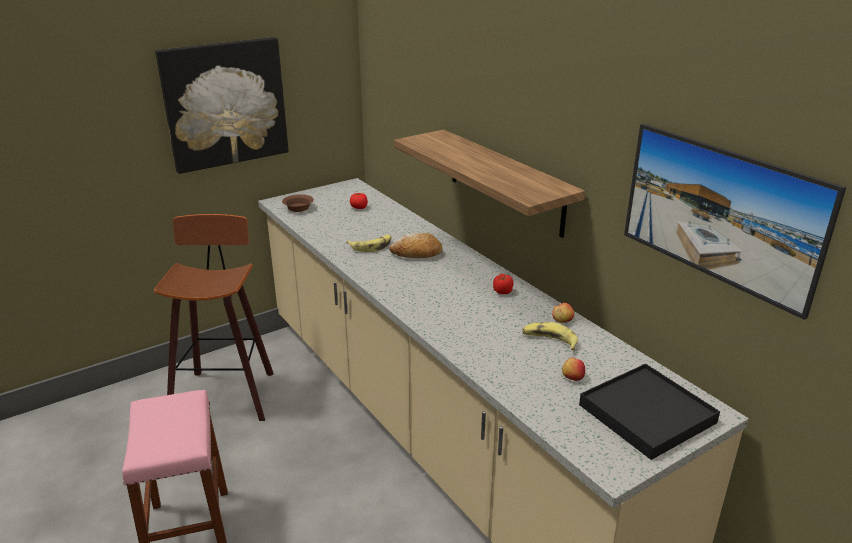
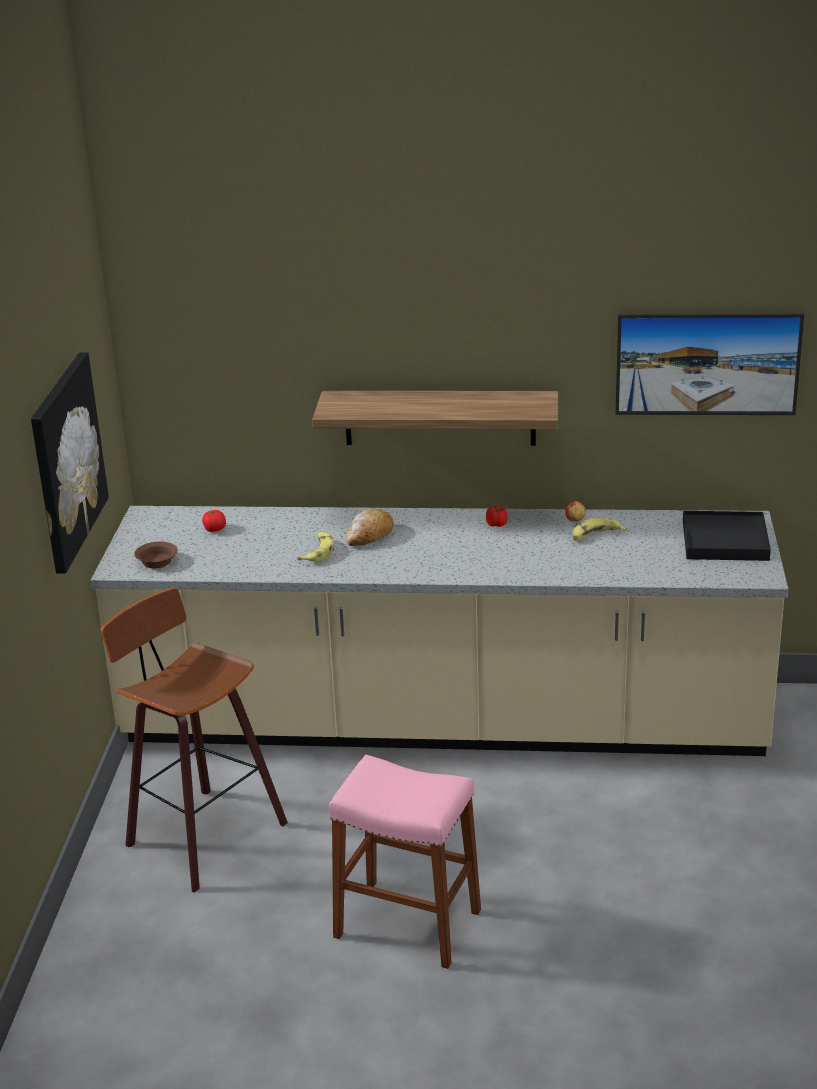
camera: 50 degrees left, 0 degrees up
(572, 377) = (652, 547): apple -> none

